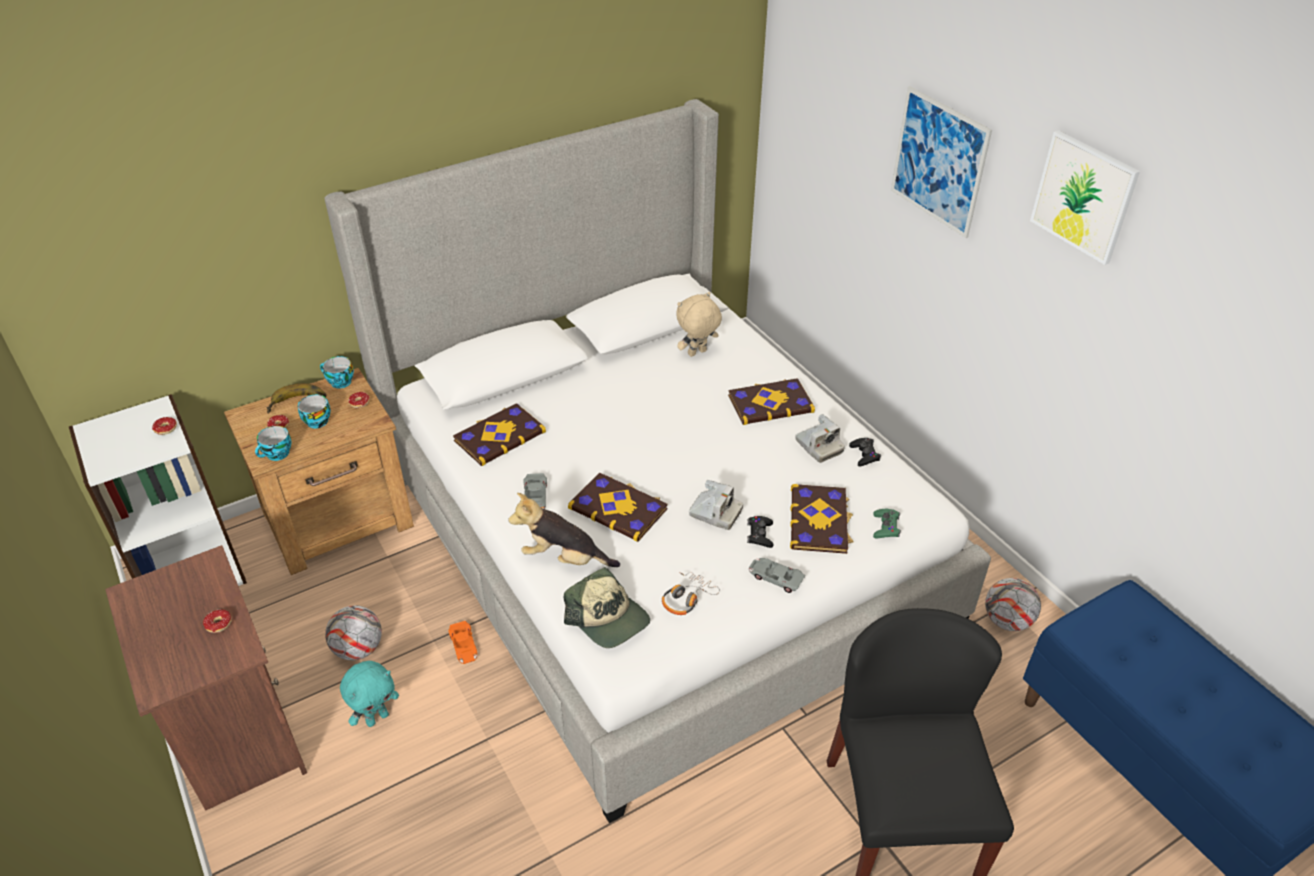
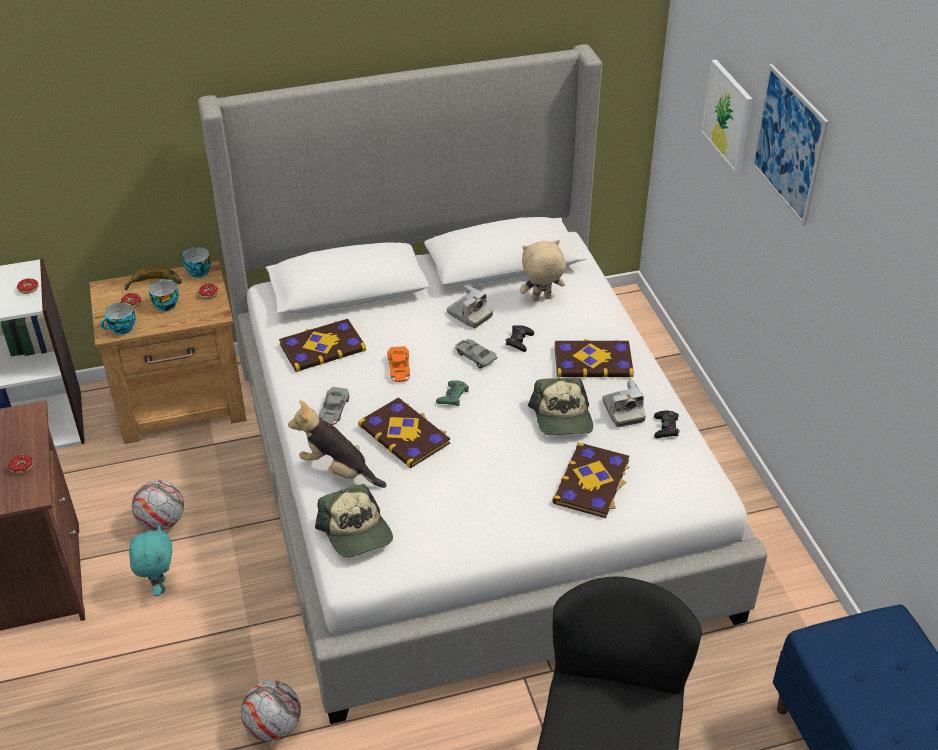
camera: 15 degrees right, 0 degrees up
(377, 718) = (159, 586): turquoise plush toy -> turquoise plush toy turned 75 degrees counterclockwise
(464, 646) = (255, 539): orange toy car -> orange toy car (399, 368)
(686, 598) = (435, 528): headphones -> none
(715, 513) = (494, 456): camera -> camera (469, 315)
(760, 535) = (529, 484): black game controller -> black game controller (519, 341)
(764, 463) = (562, 418): none -> cap
(775, 577) = (527, 526): grey toy car -> grey toy car (475, 356)
(886, 527) = (655, 501): green game controller -> green game controller (453, 396)
(1006, 621) = (792, 626): football -> football (273, 727)
(1083, 196) = (891, 203): picture -> picture (728, 115)

